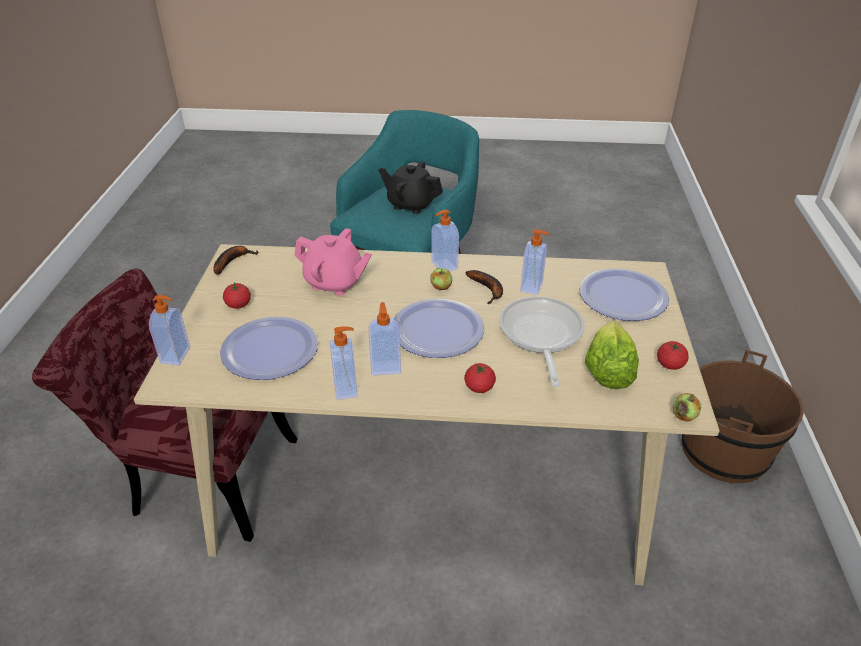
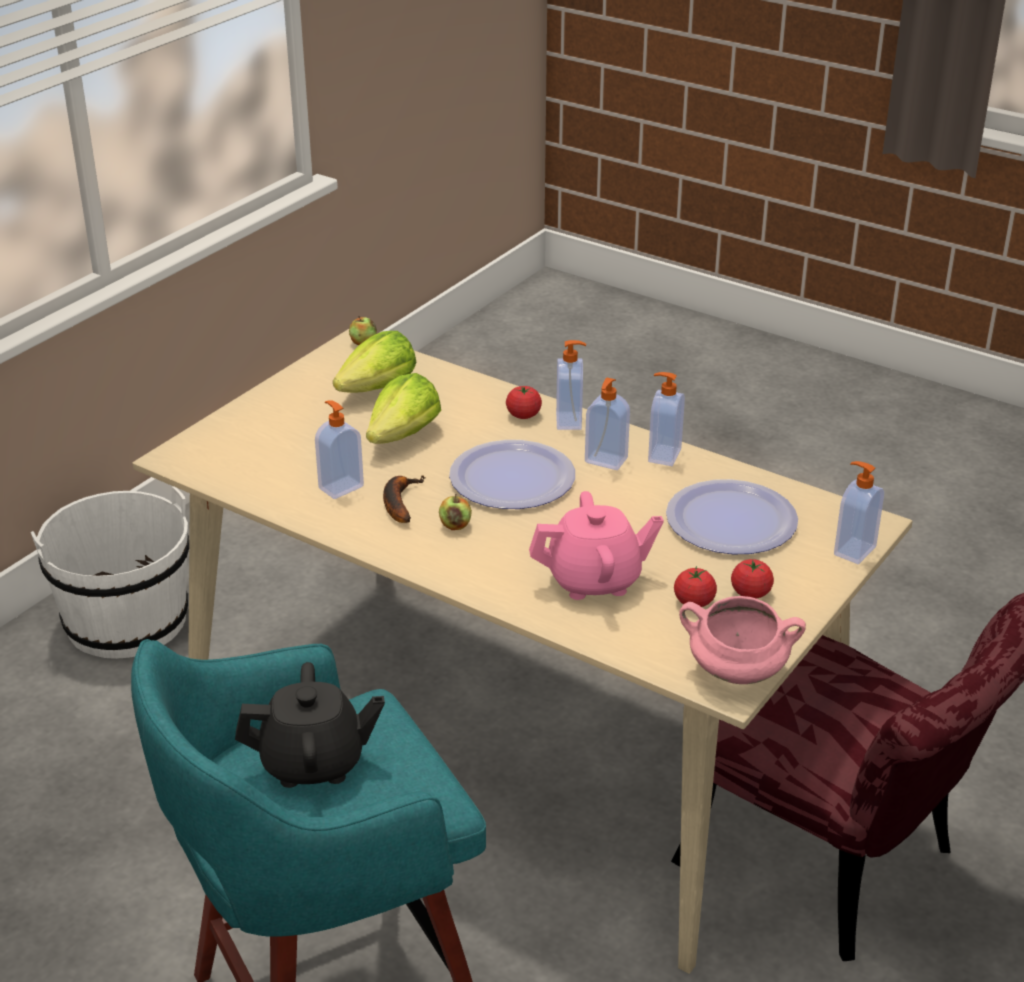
camera: 150 degrees left, 5 degrees down
(232, 261) = (735, 672): banana -> pink cooking pot
(334, 282) = (595, 580): pink teapot -> pink teapot turned 120 degrees clockwise
(411, 204) = (313, 763): black teapot -> black teapot turned 60 degrees counterclockwise
(443, 266) = (420, 553): soap dispenser -> soap dispenser (570, 421)
(540, 336) = (404, 435): frying pan -> lettuce
(623, 296) = (252, 442): plate -> none
(670, 364) = (312, 374): tomato -> tomato (694, 602)
(724, 451) = (126, 621): brown bucket -> white bucket

